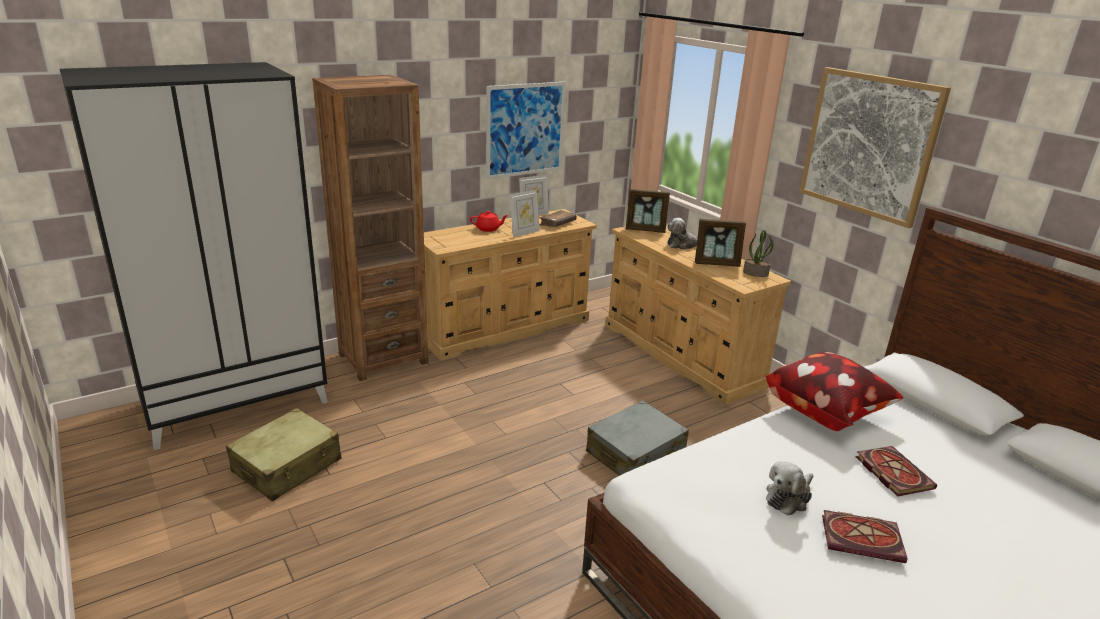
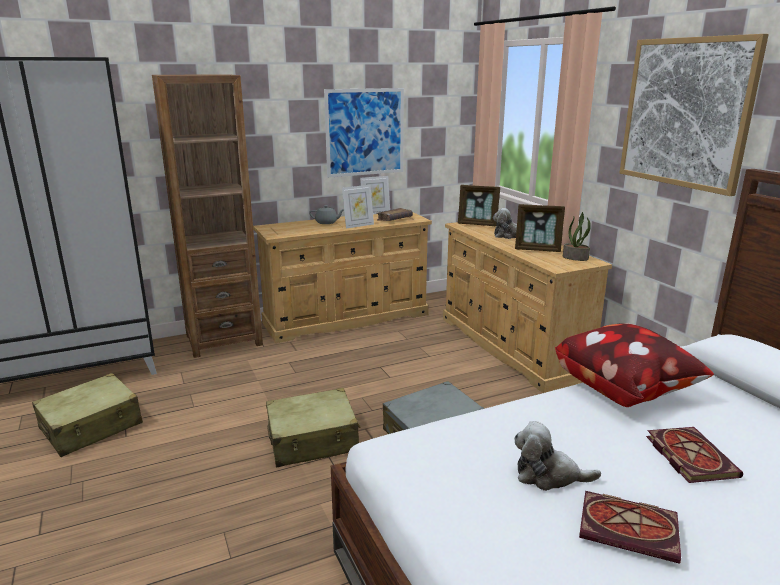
camera: 10 degrees right, 5 degrees down
(488, 229) = (327, 222): red teapot -> grey teapot
(522, 467) = (313, 440): none -> beige suitcase
(788, 498) = (548, 475): plush toy -> plush toy turned 45 degrees clockwise

